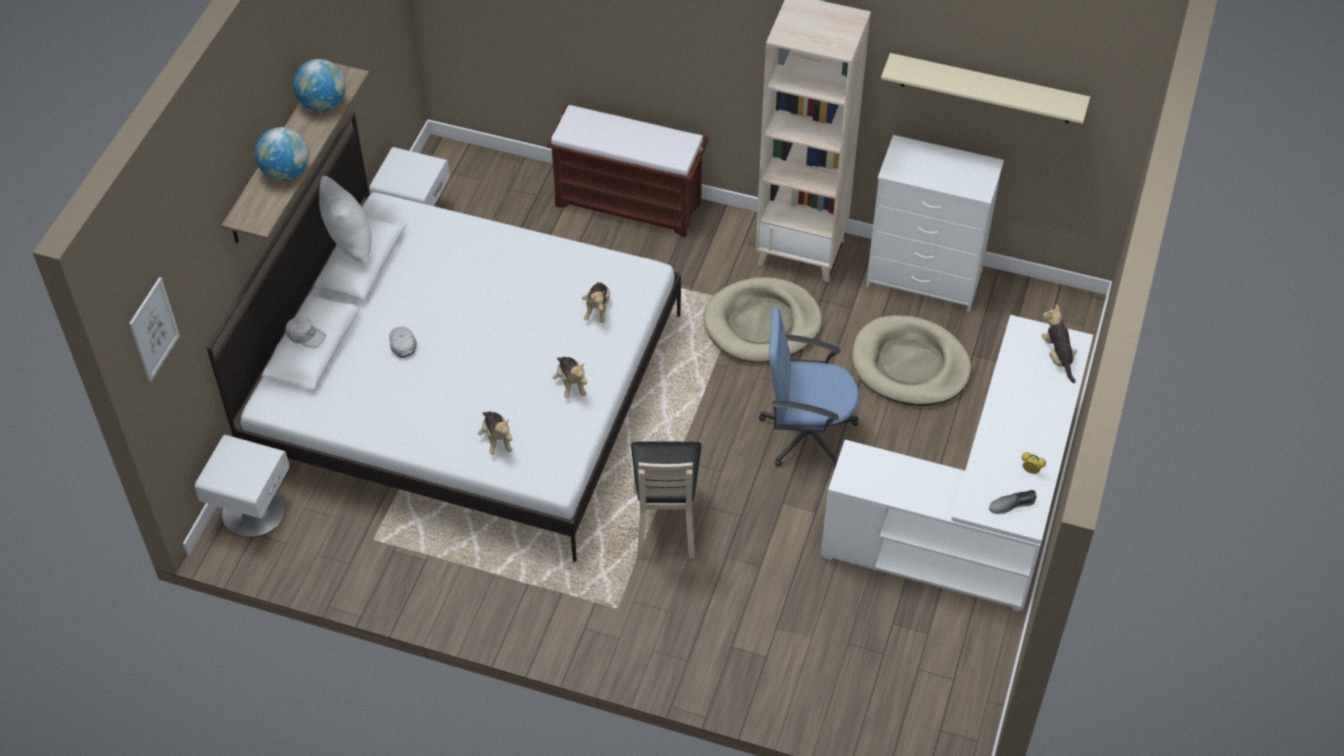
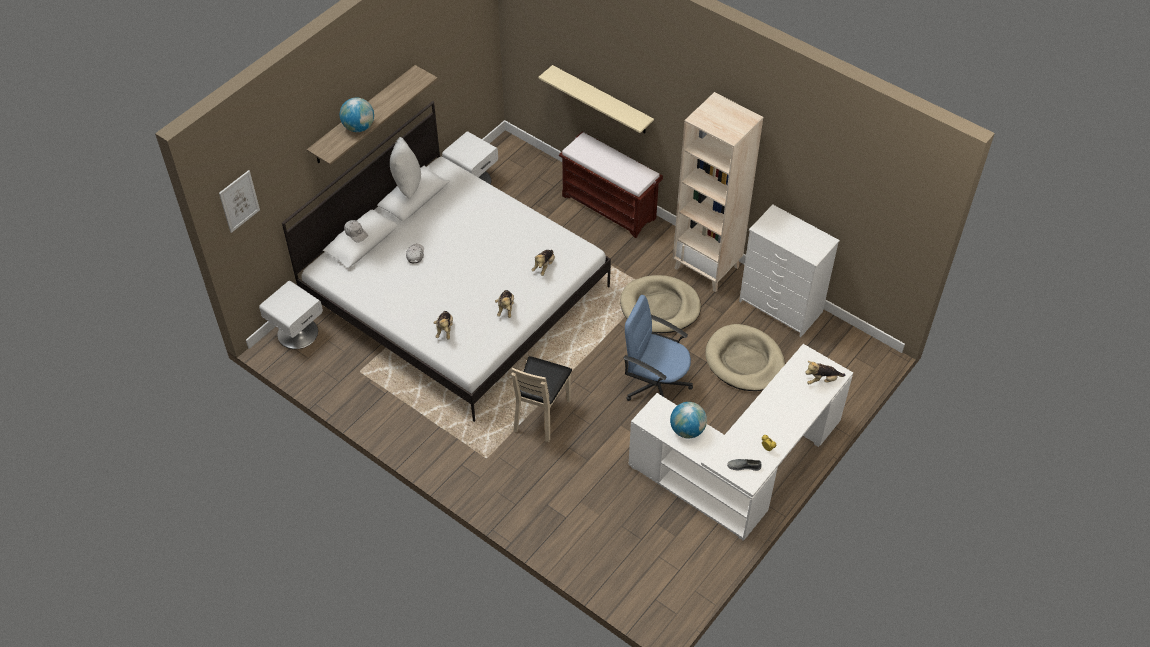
camera: 20 degrees right, 0 degrees up
(323, 104) = (400, 90): globe -> globe (687, 430)
(986, 89) = (832, 188): beige shelf -> beige shelf (602, 100)
(1057, 356) = (821, 380): plush toy -> plush toy turned 105 degrees counterclockwise

